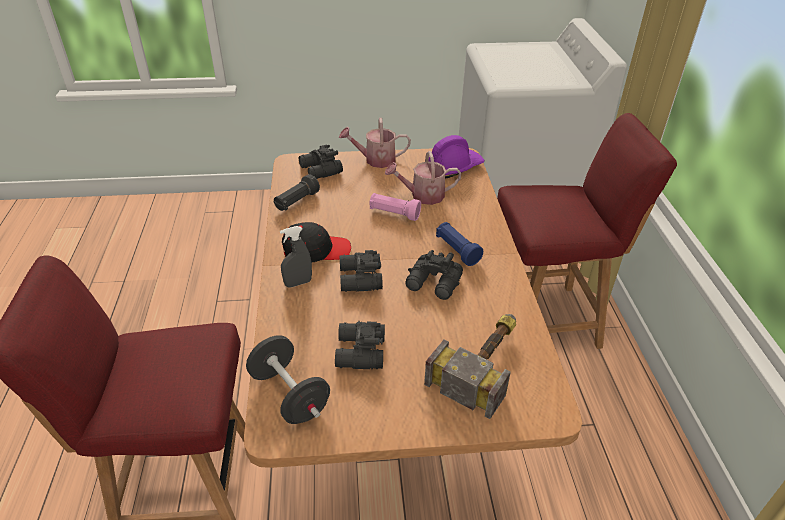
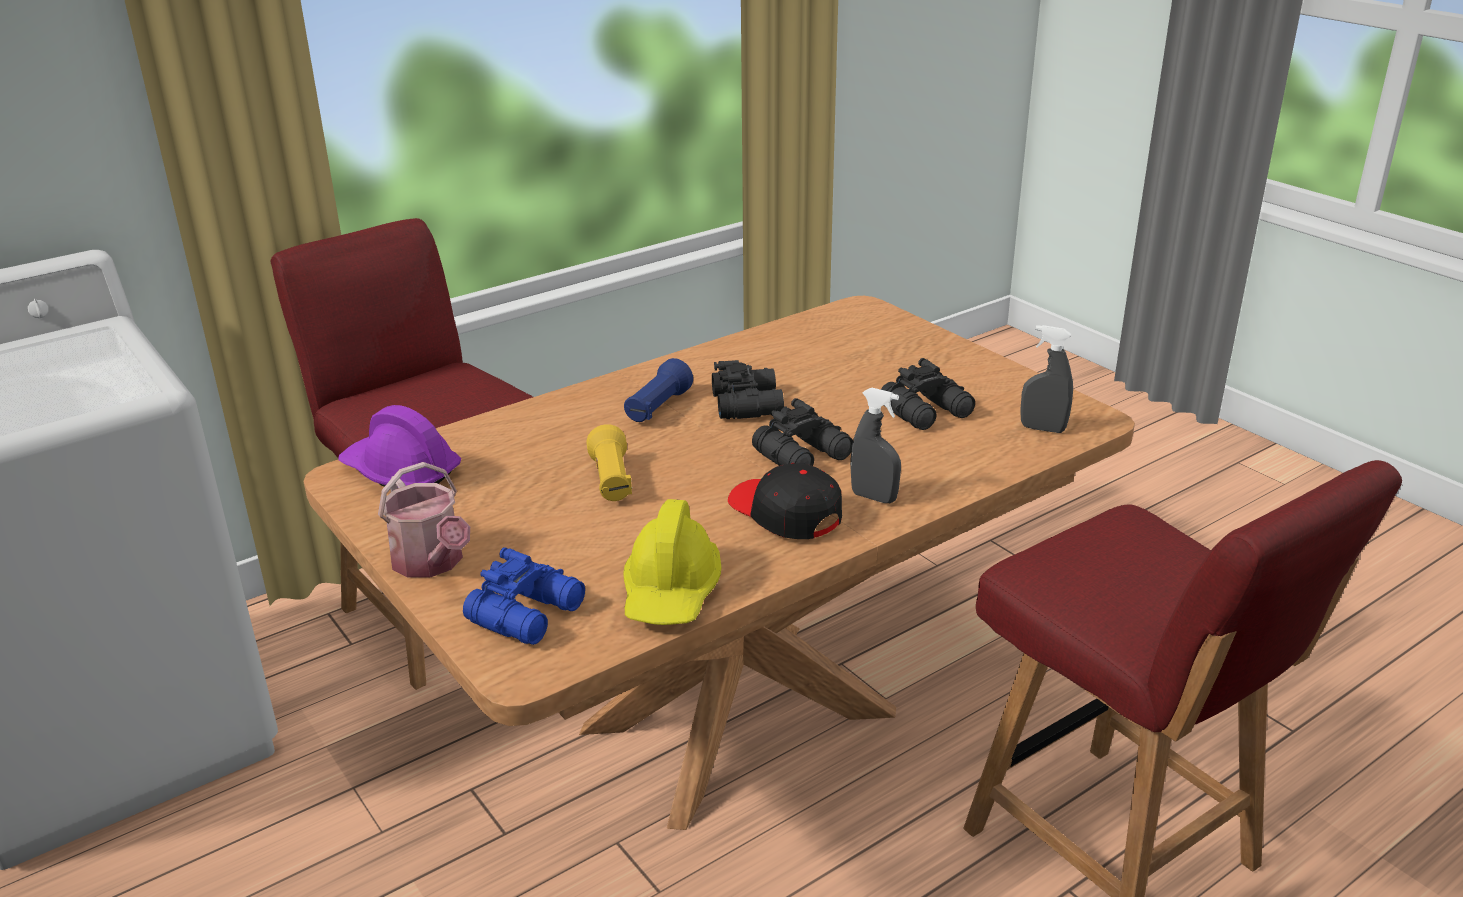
camera: 120 degrees left, 10 degrees down
(290, 395) = (1042, 428): black dumbbell -> grey spray bottle
(296, 202) = (671, 591): black flashlight -> yellow hard hat
(320, 170) = (530, 613): black binoculars -> blue binoculars
(394, 214) = (611, 481): pink flashlight -> yellow flashlight
(422, 195) = (529, 473): watering can -> none
(484, 362) = (842, 346): hammer -> none

